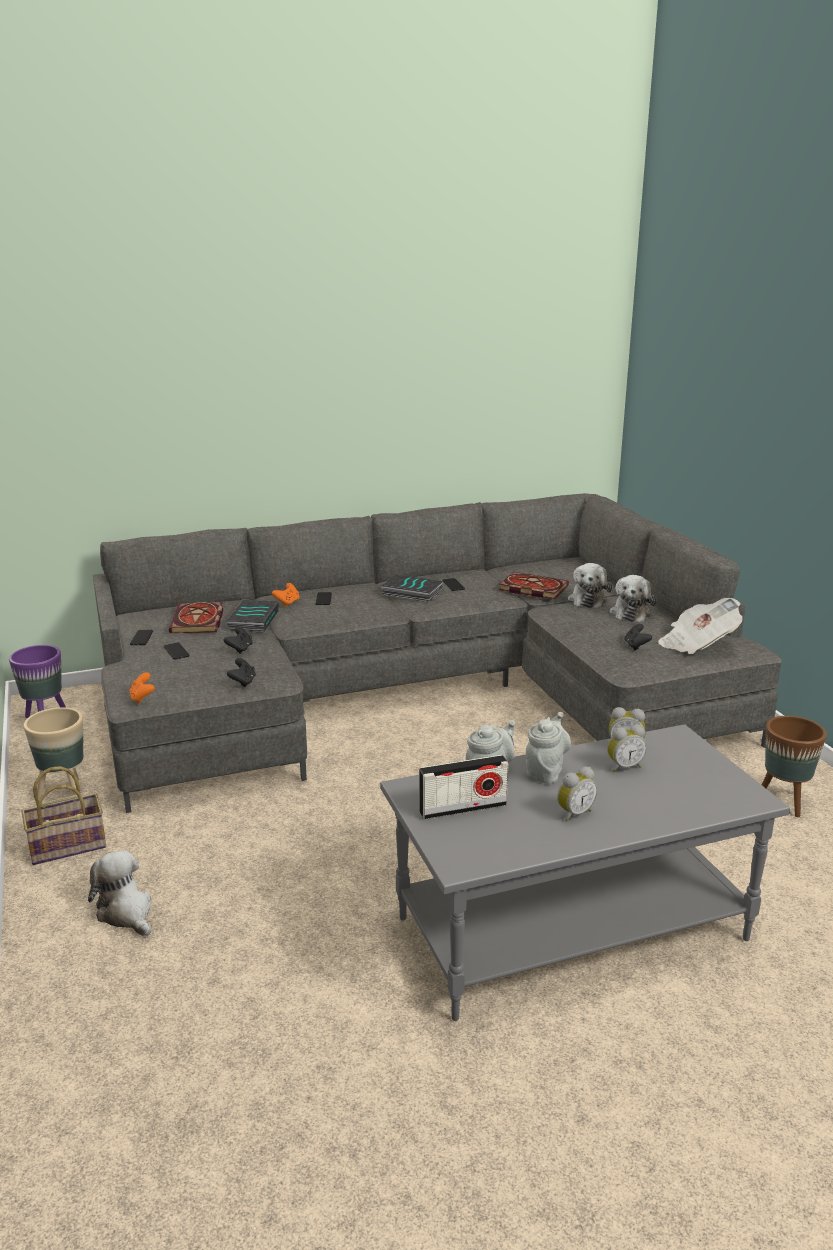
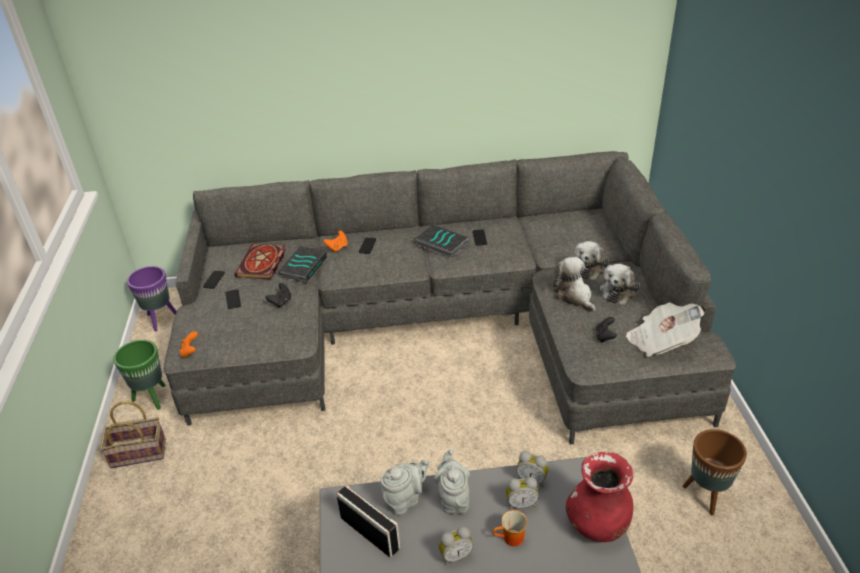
camera: 15 degrees right, 15 degrees up
(64, 793) = (152, 398): beige planter -> green planter
(126, 912) = (158, 526): plush toy -> plush toy (574, 296)
(243, 682) = (269, 343): black game controller -> none
(463, 808) = (370, 532): radio -> radio turned 135 degrees counterclockwise
(531, 588) = (544, 248): book -> none
(545, 771) = (453, 498): grey teapot -> grey teapot turned 45 degrees counterclockwise
(629, 794) = (511, 539): none -> mug
(716, 772) = (597, 524): none -> red vase

